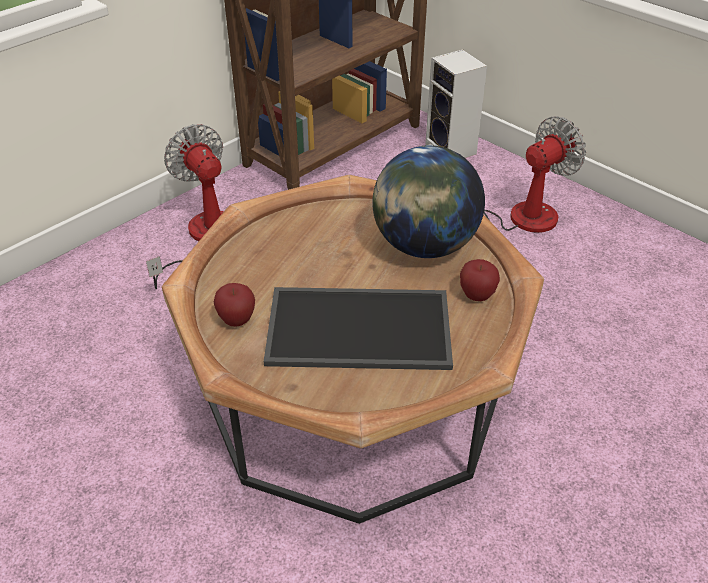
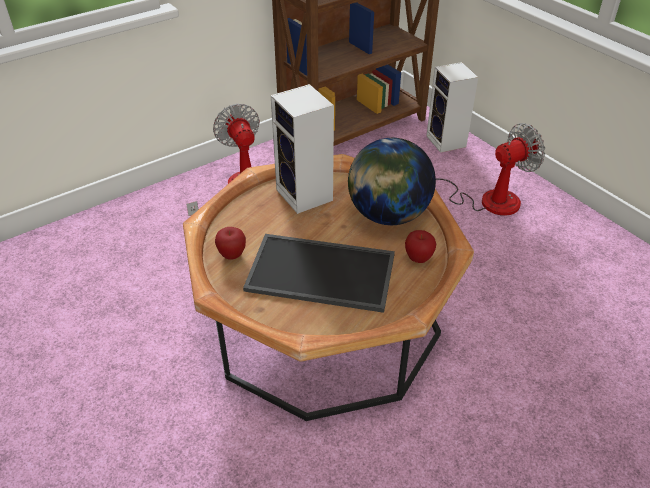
camera: 10 degrees right, 0 degrees up
(314, 233) = (306, 196): none -> speaker

